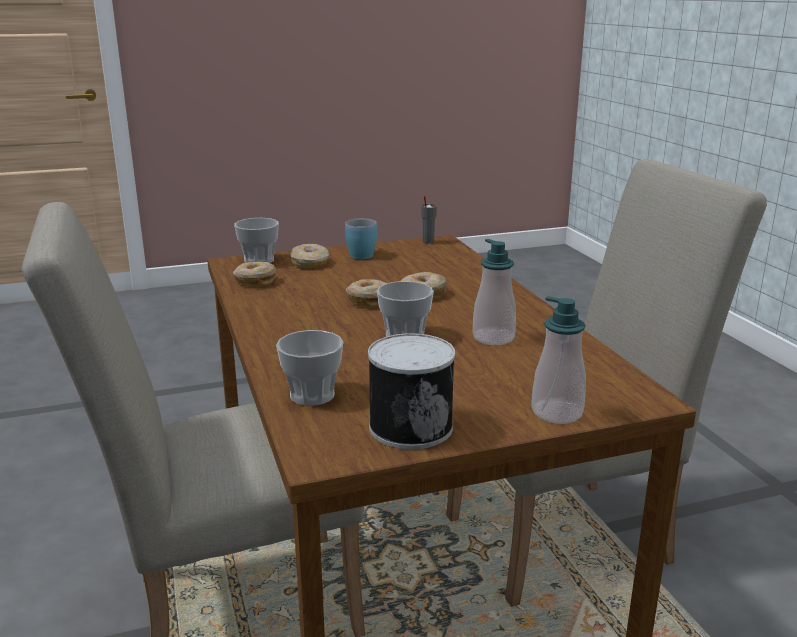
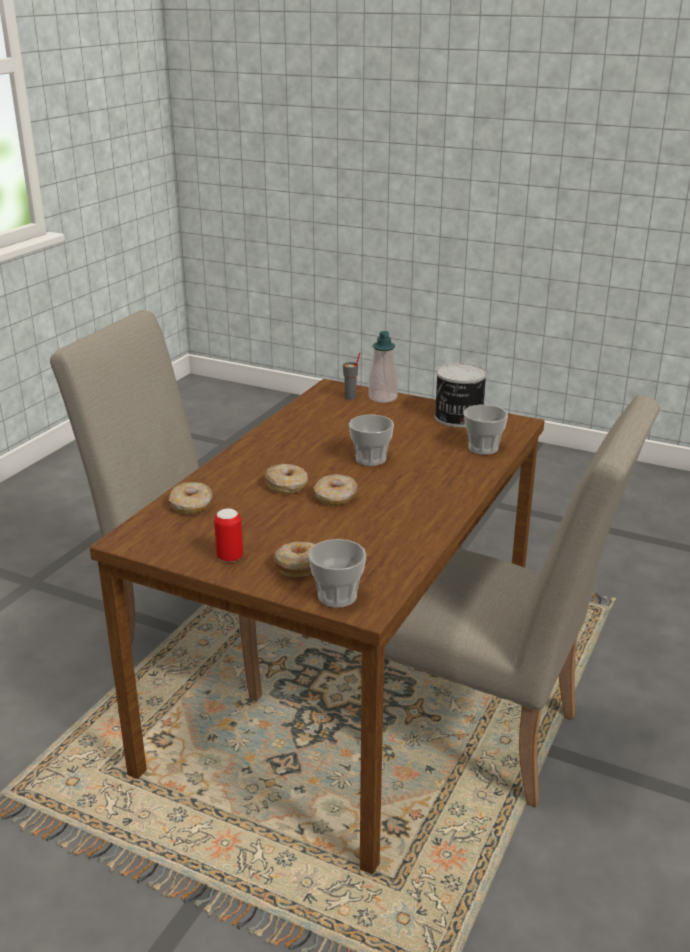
camera: 135 degrees left, 5 degrees up
(254, 281) = (385, 563): donut -> donut (191, 505)
(361, 253) = (230, 557): blue mug -> can
(428, 241) = (137, 545): grey cup -> grey cup (350, 398)
(493, 338) = (323, 437): soap dispenser -> none

